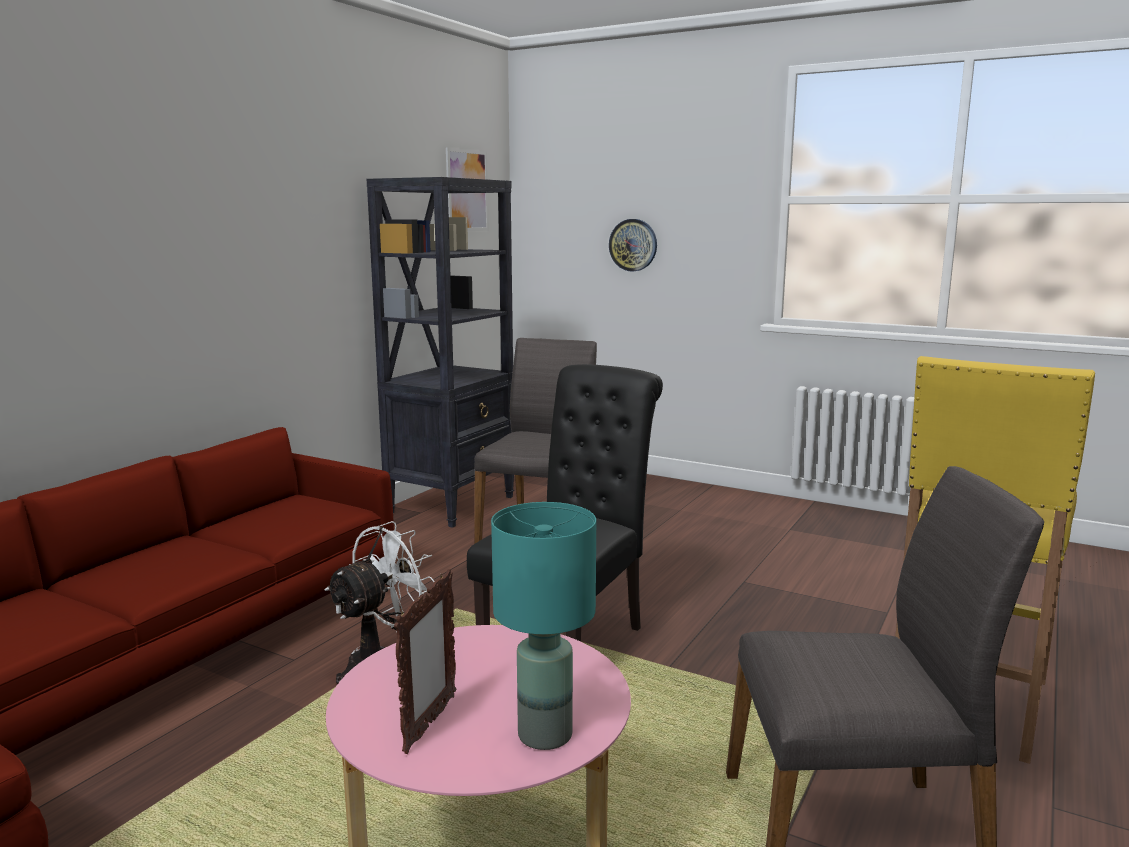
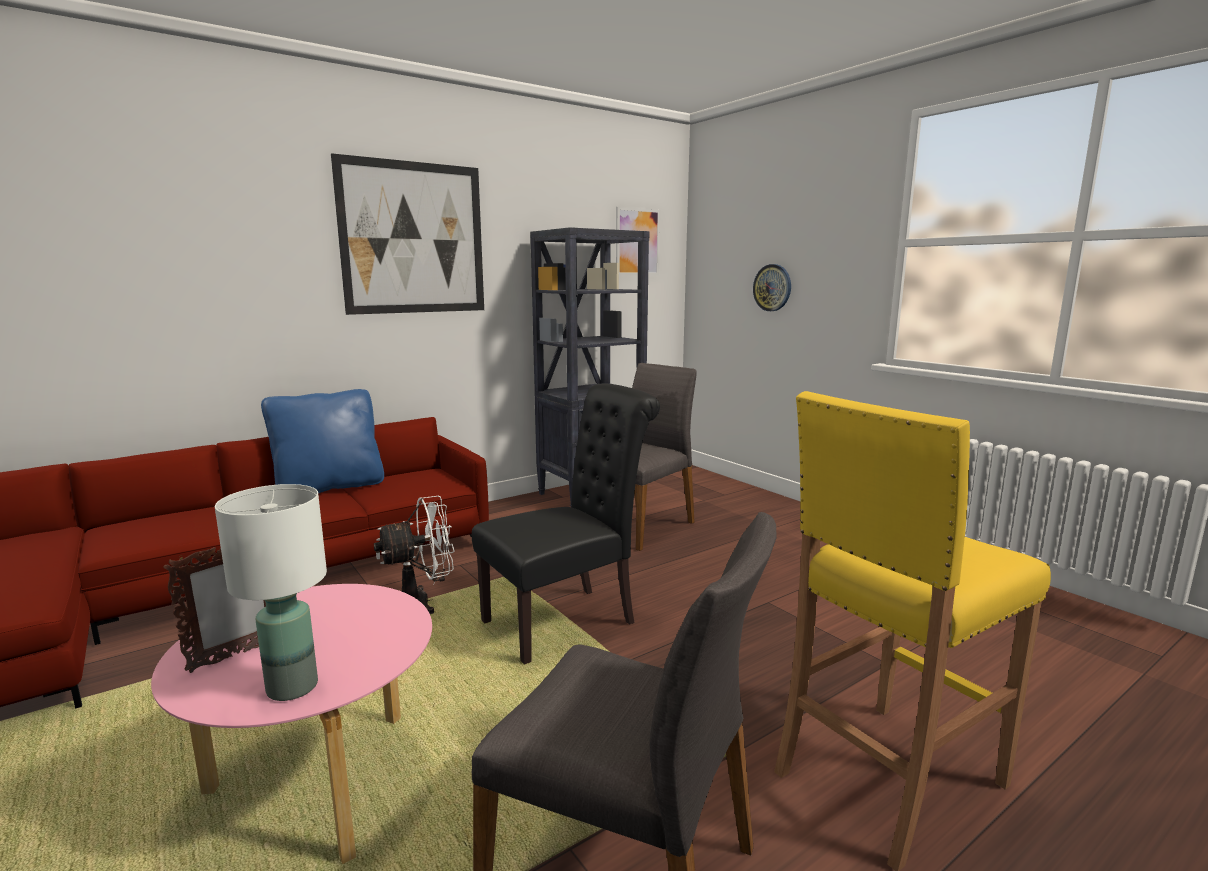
camera: 25 degrees right, 0 degrees up
(184, 538) = (330, 487): none -> blue pillow
(238, 188) = (413, 238): none -> picture
(546, 735) = (293, 687): turquoise table lamp -> white table lamp

